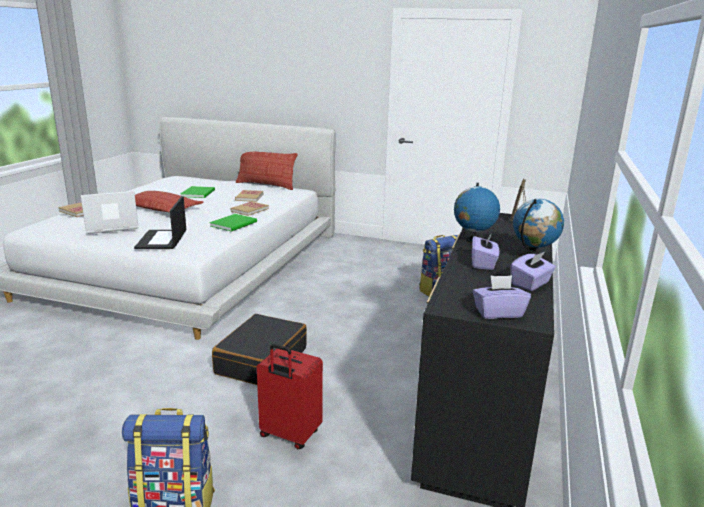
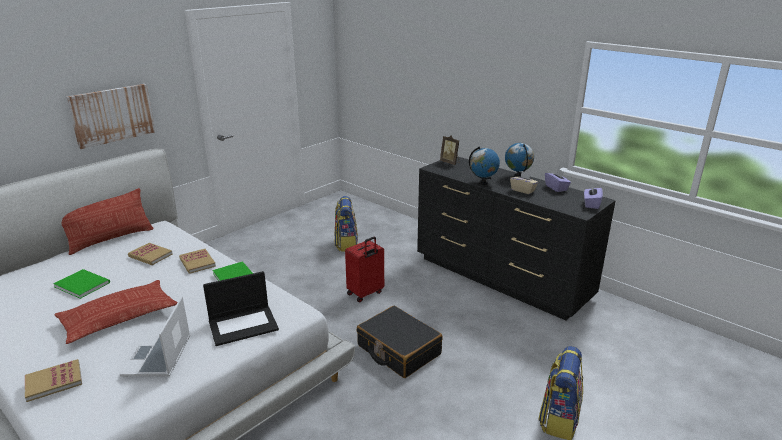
camera: 65 degrees left, 5 degrees up
(162, 240) = (244, 325): laptop -> laptop turned 45 degrees counterclockwise
(289, 435) = (502, 356): red suitcase -> red suitcase (365, 293)
(311, 91) = (112, 115): none -> picture
(483, 263) = (523, 190): purple tissue box -> beige tissue box

